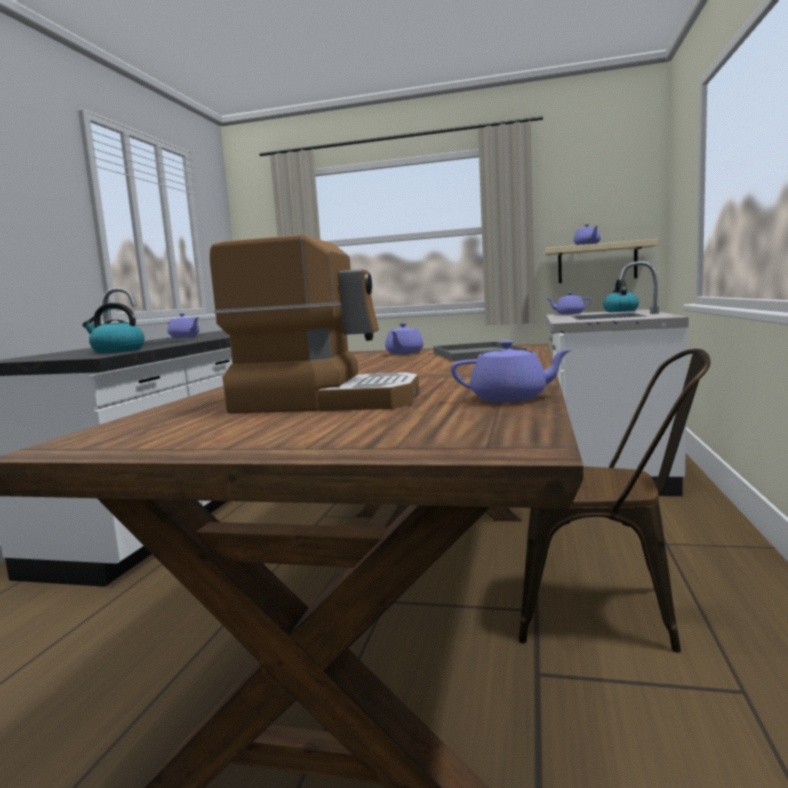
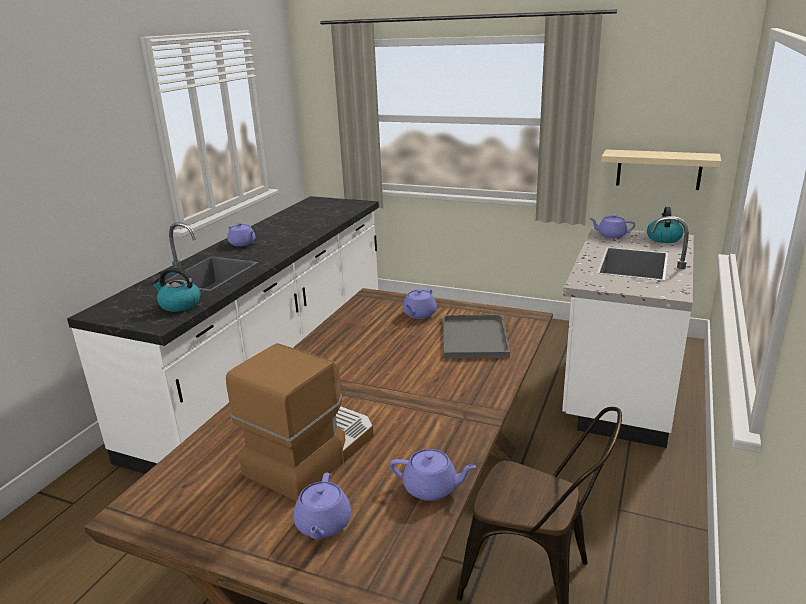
camera: 10 degrees right, 15 degrees up
(326, 401) = (310, 453): coffee machine -> coffee machine turned 75 degrees counterclockwise
(587, 245) = (648, 154): purple teapot -> purple teapot (323, 524)

